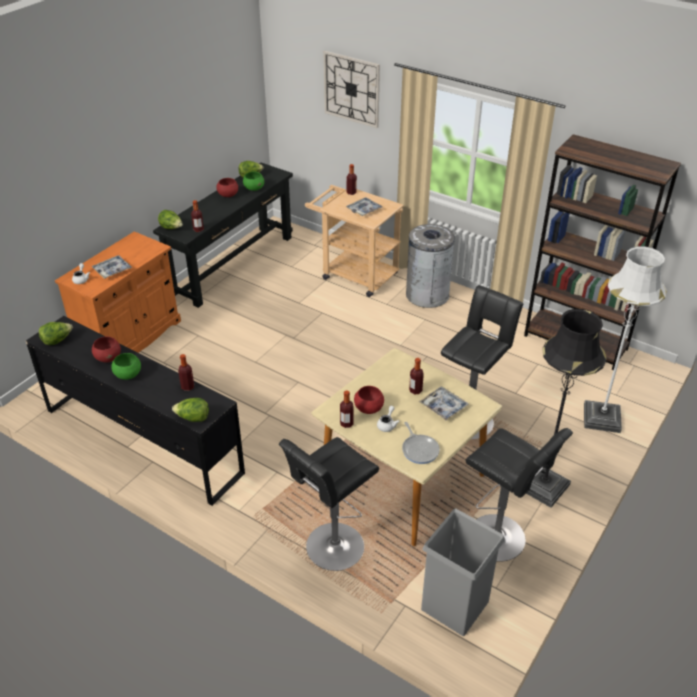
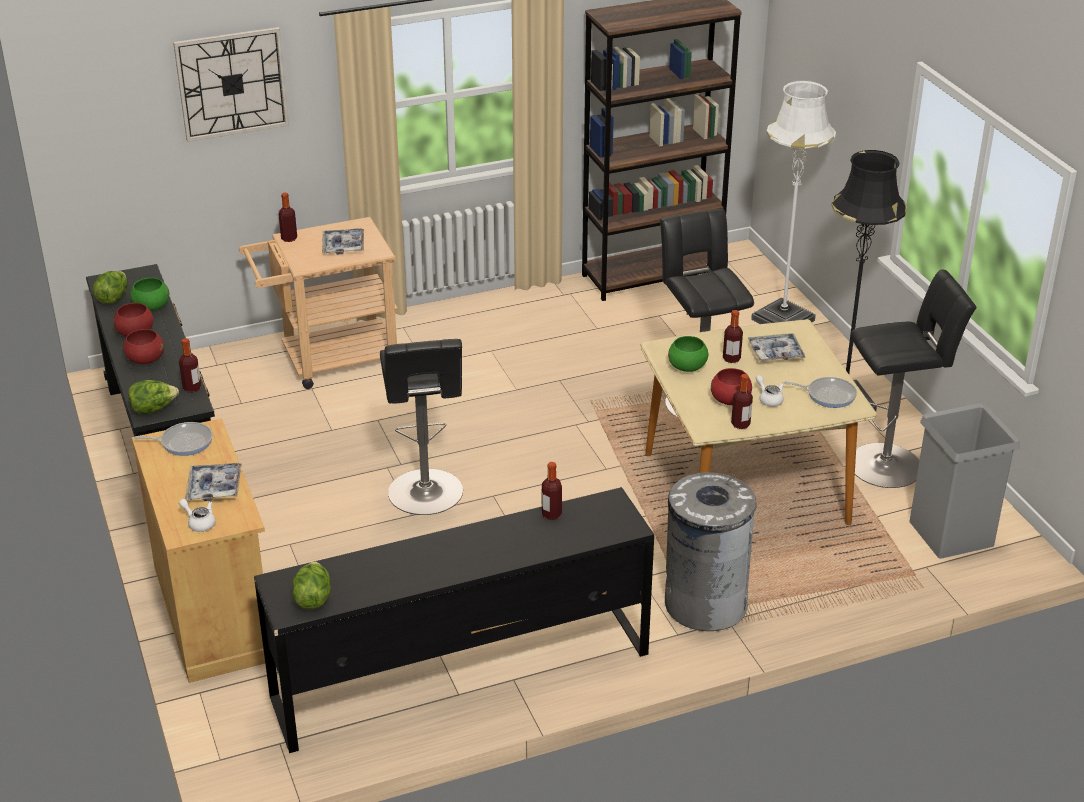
camera: 55 degrees left, 5 degrees down
(108, 358) = (412, 562): red bowl -> red bowl (145, 359)
(128, 375) = (471, 556): green bowl -> green bowl (687, 367)
(130, 338) = (214, 612): orange cabinet -> beige cabinet
(141, 246) = (183, 442): none -> frying pan
(193, 418) = (619, 530): lettuce -> none
(332, 549) = (804, 585): black stool -> black stool (426, 495)
(427, 295) = (446, 328): grey trash can -> grey trash can (705, 603)

